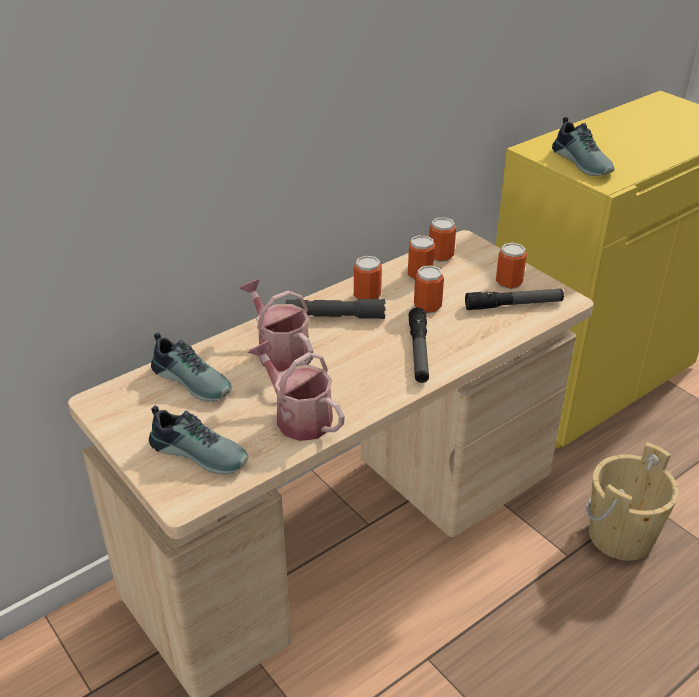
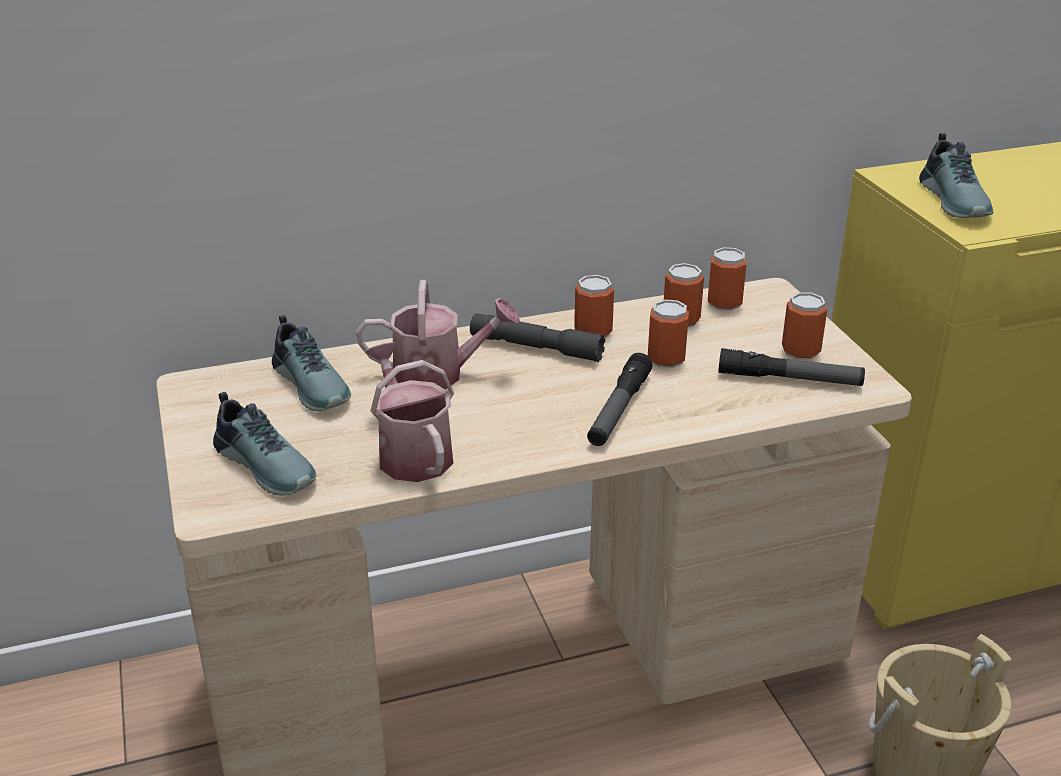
camera: 20 degrees right, 5 degrees down
(279, 351) = (438, 374): watering can -> watering can turned 105 degrees clockwise

